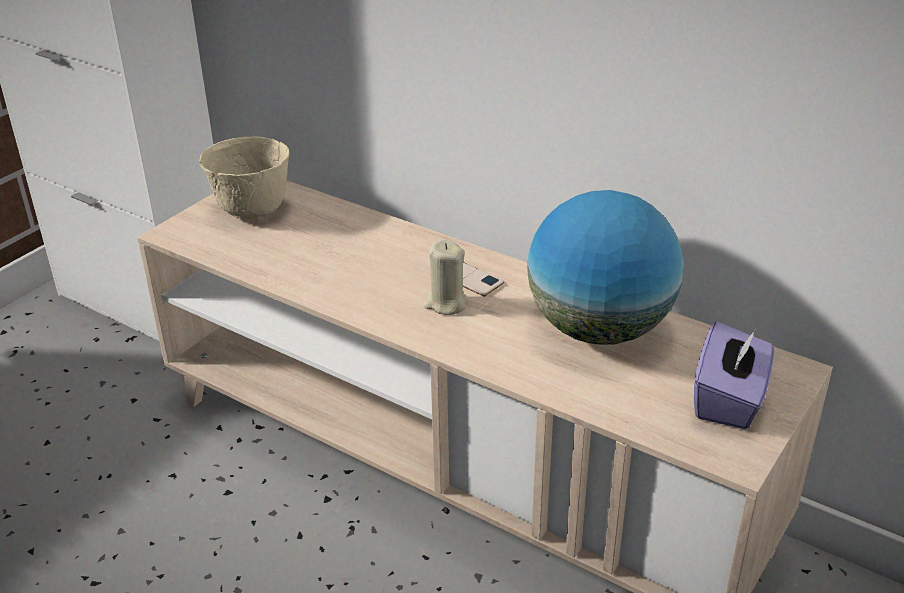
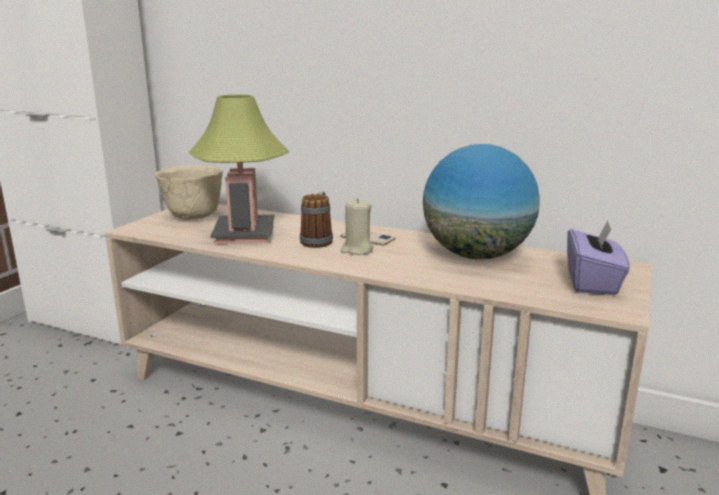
camera: 10 degrees left, 15 degrees down
(310, 256) = (244, 234): none -> table lamp
(402, 277) = (318, 240): none -> mug

